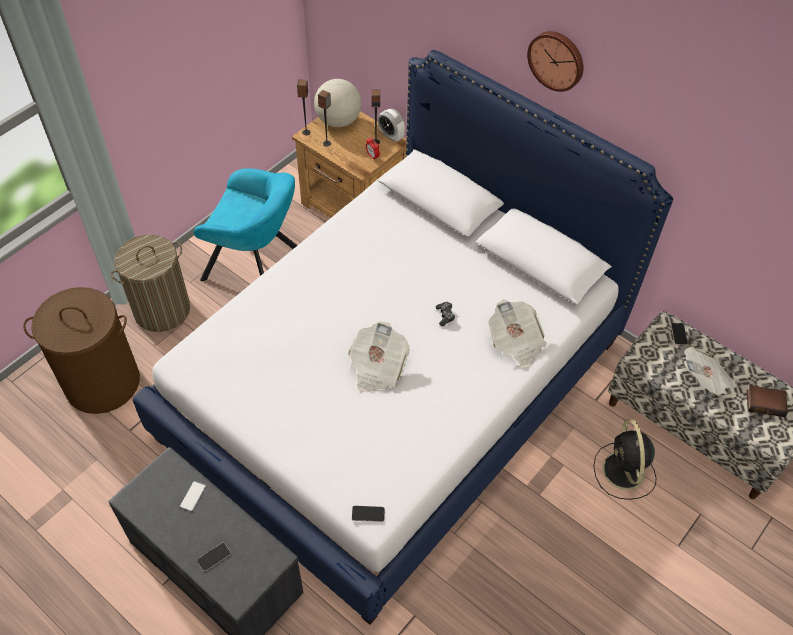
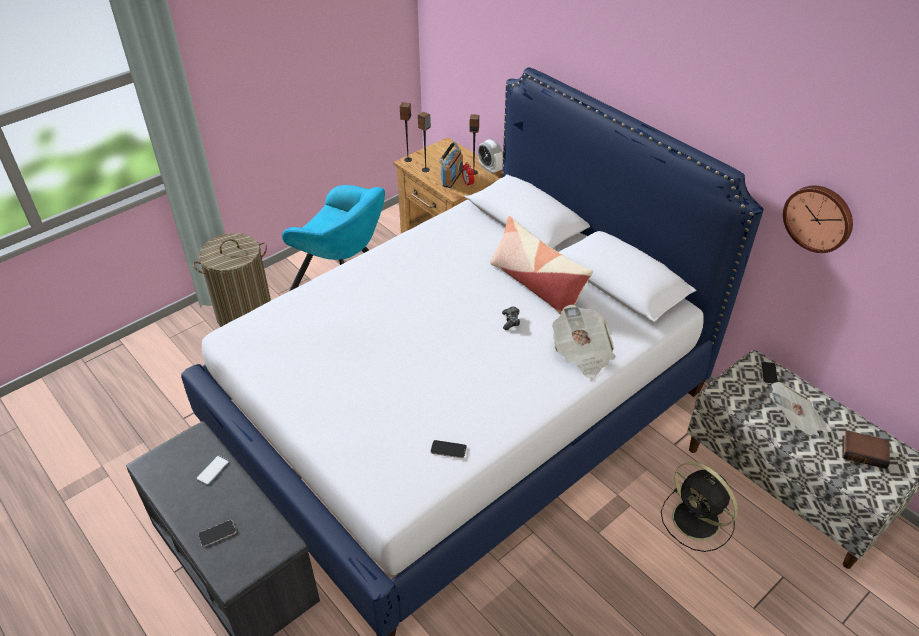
camera: 10 degrees right, 10 degrees down
(102, 383) = (169, 373): brown laundry basket -> none
(338, 121) = (441, 153): globe -> none
(355, 151) = (452, 178): none -> radio
(368, 514) = (386, 501): phone -> phone (448, 449)
(377, 368) = (428, 361): newspaper -> none
(462, 274) = (536, 285): none -> pillow
(557, 60) = (647, 65): wall clock -> wall clock (819, 217)
(624, 472) = (698, 521): black fan -> black fan turned 45 degrees counterclockwise

